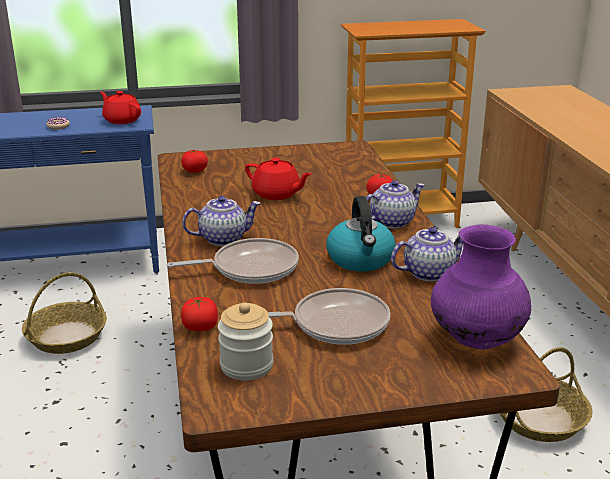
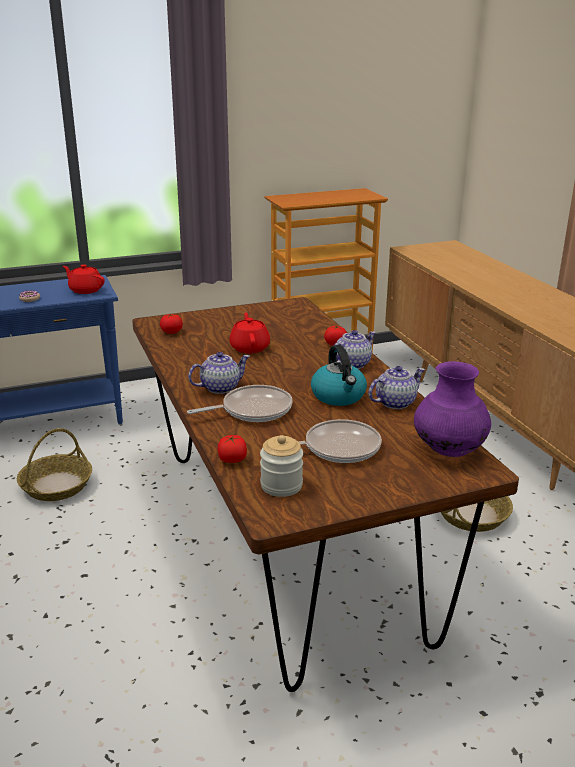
camera: 10 degrees left, 0 degrees up
(277, 194) = (250, 347): red teapot -> red teapot turned 120 degrees counterclockwise

